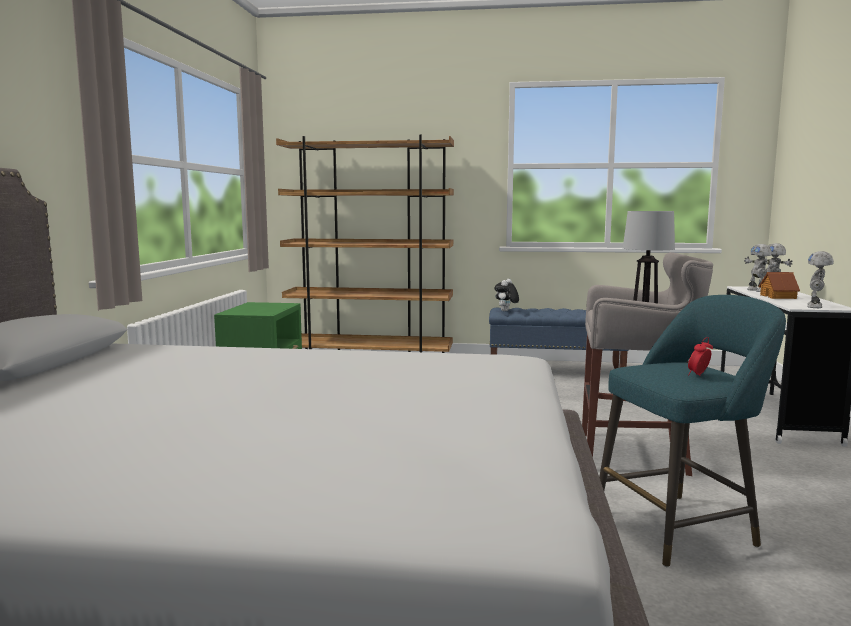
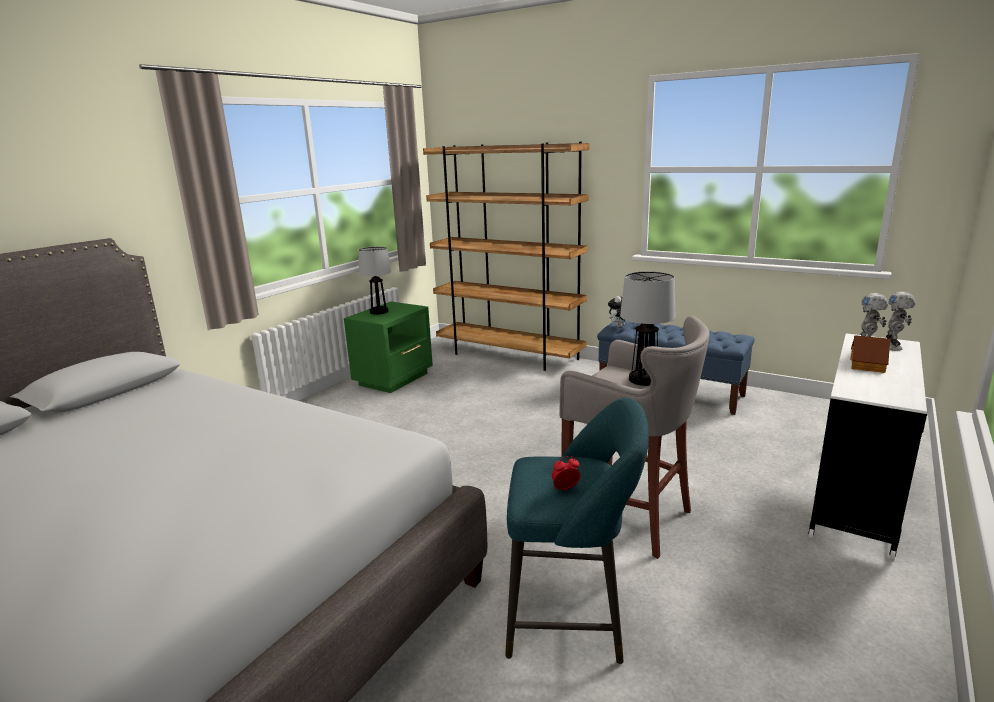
camera: 25 degrees right, 10 degrees up
(250, 308) = (379, 311): none -> table lamp
(816, 306) = (876, 394): toy robot -> none

